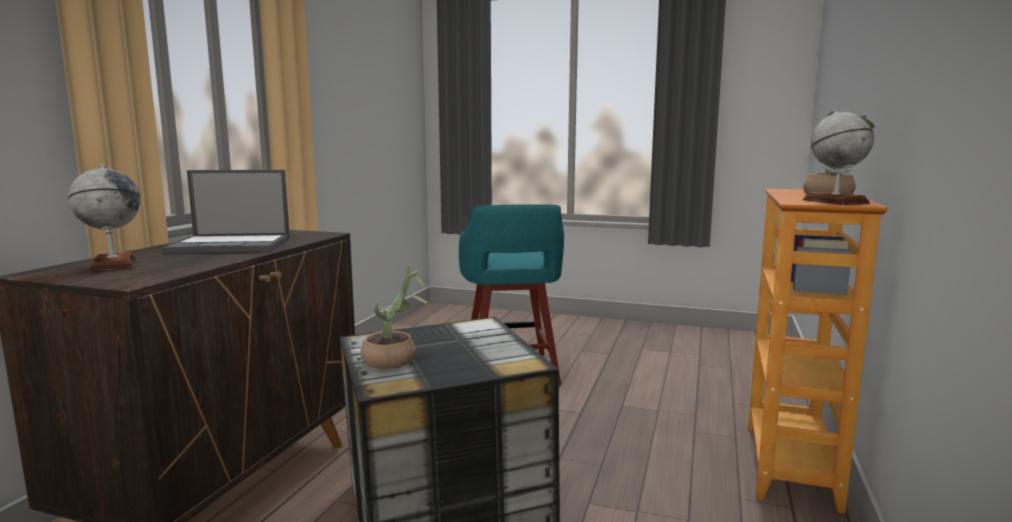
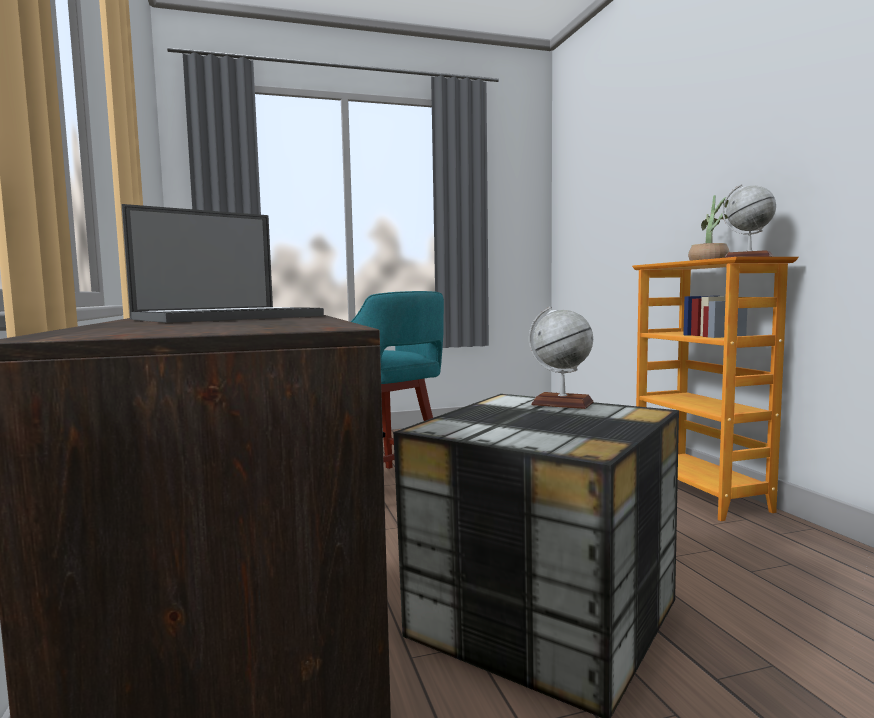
camera: 35 degrees left, 5 degrees down
(113, 265) = (163, 327): globe -> globe (562, 403)
(396, 360) = (529, 432): potted plant -> none

